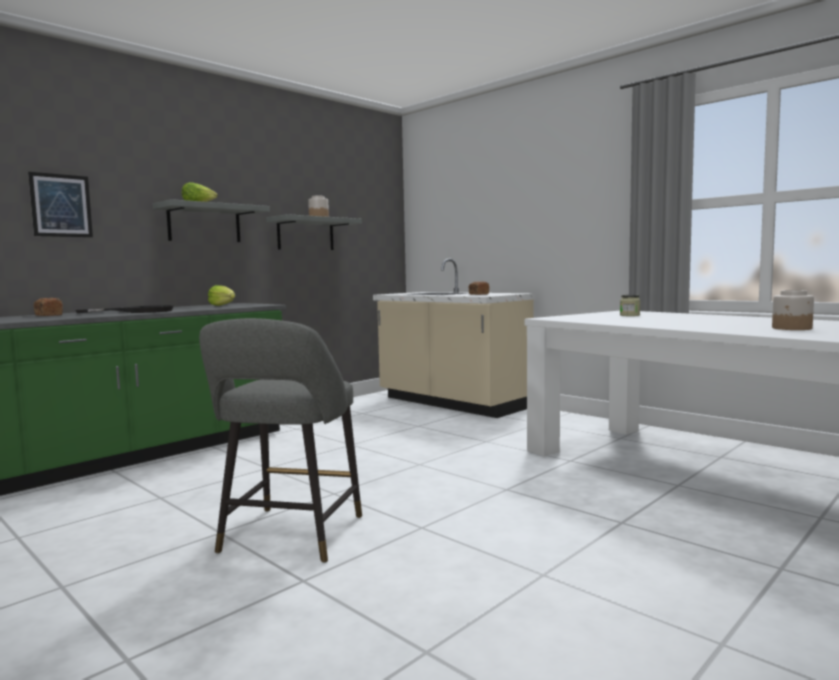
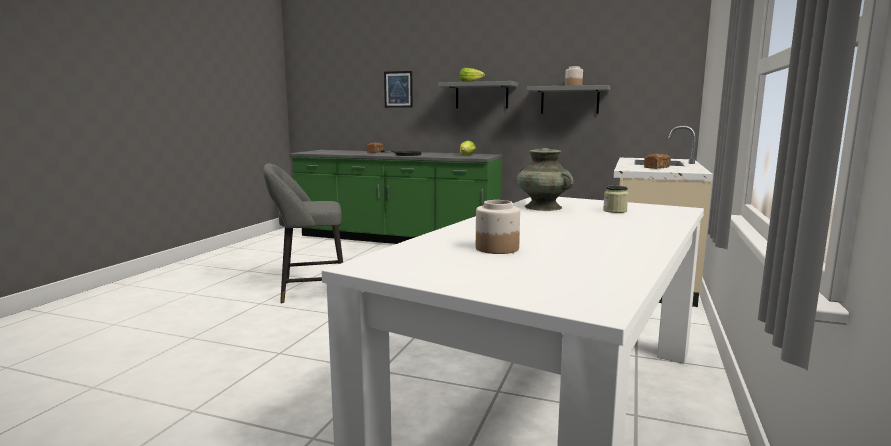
camera: 65 degrees right, 5 degrees up
(603, 319) = (543, 207): none -> turquoise vase

